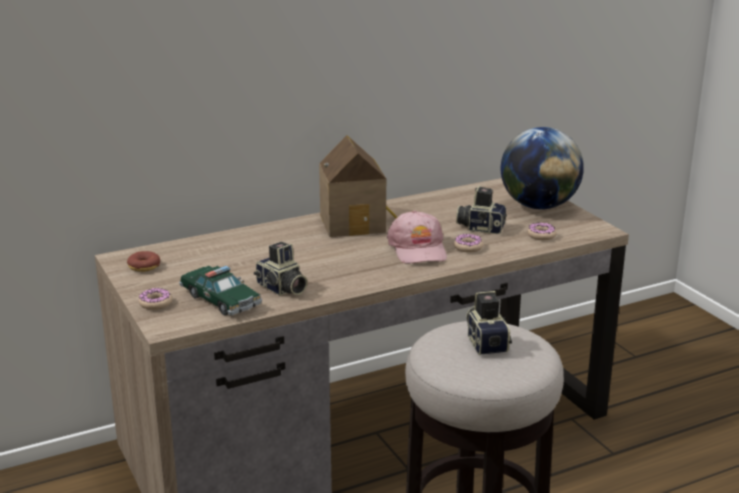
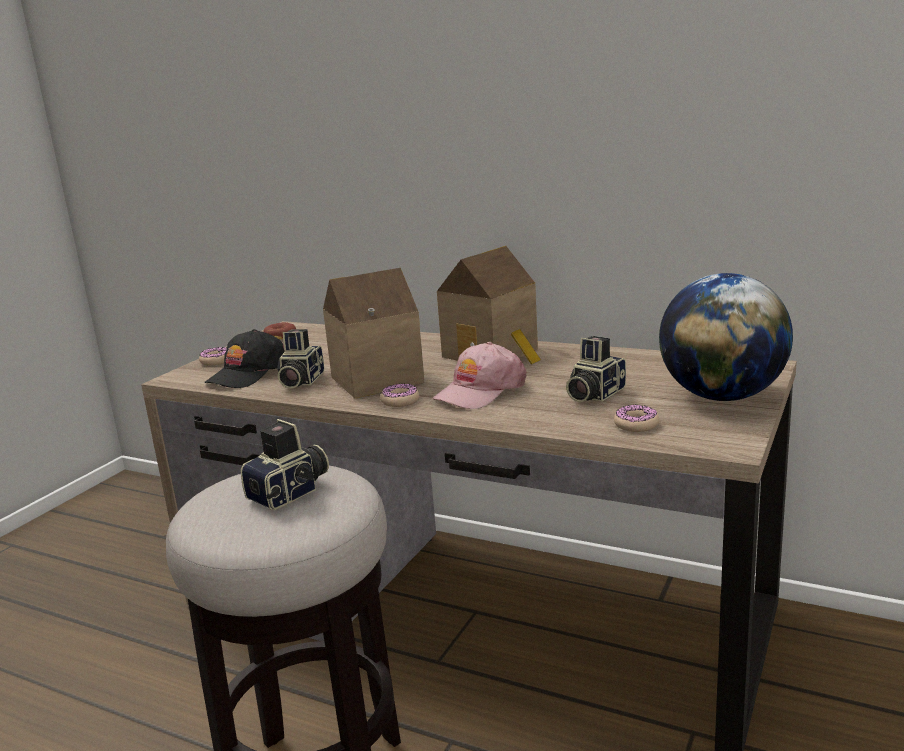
camera: 55 degrees right, 5 degrees down
(220, 300) = (248, 373): toy car -> black cap
(330, 267) = (374, 379): none -> toy house
(468, 247) = (526, 407): donut -> donut (400, 401)
(480, 227) = (593, 394): camera -> camera turned 120 degrees counterclockwise

